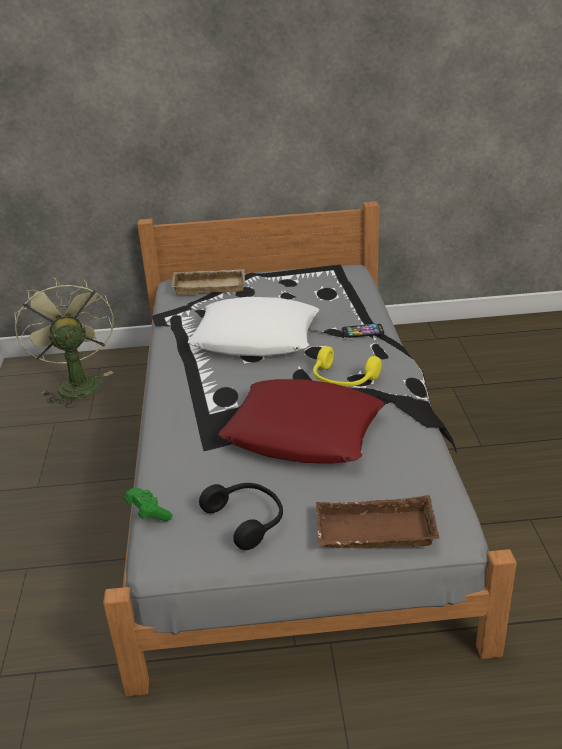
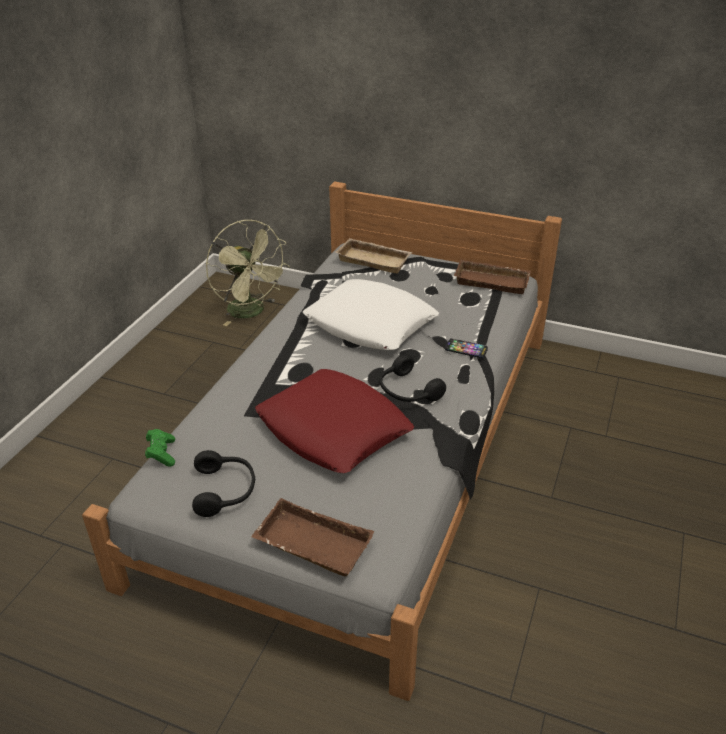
camera: 25 degrees right, 5 degrees up
(75, 383) = (251, 312): green fan -> green fan turned 135 degrees clockwise
(333, 274) = (493, 281): none -> brown tray
(343, 380) = (407, 391): yellow headphones -> black headphones

